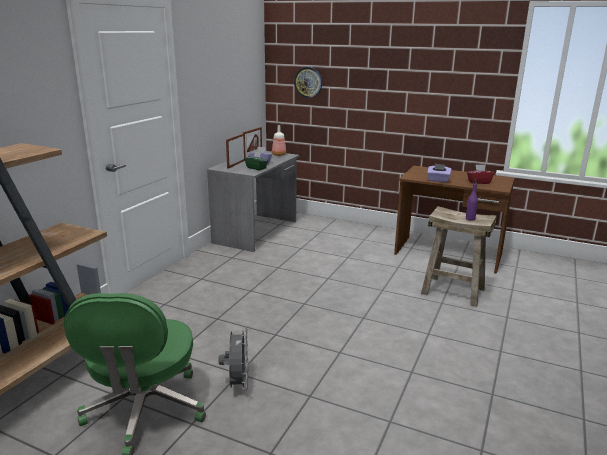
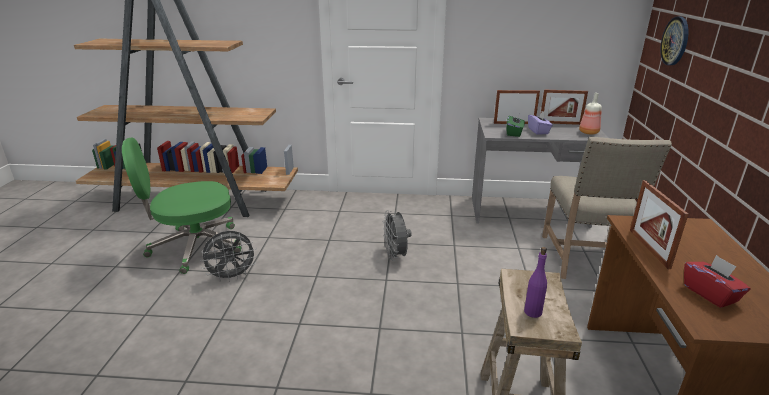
camera: 70 degrees right, 5 degrees up
(273, 292) = (396, 256): none -> grey fan
(330, 234) = (585, 260): none -> beige chair
(438, 180) = (649, 248): purple tissue box -> picture frame

